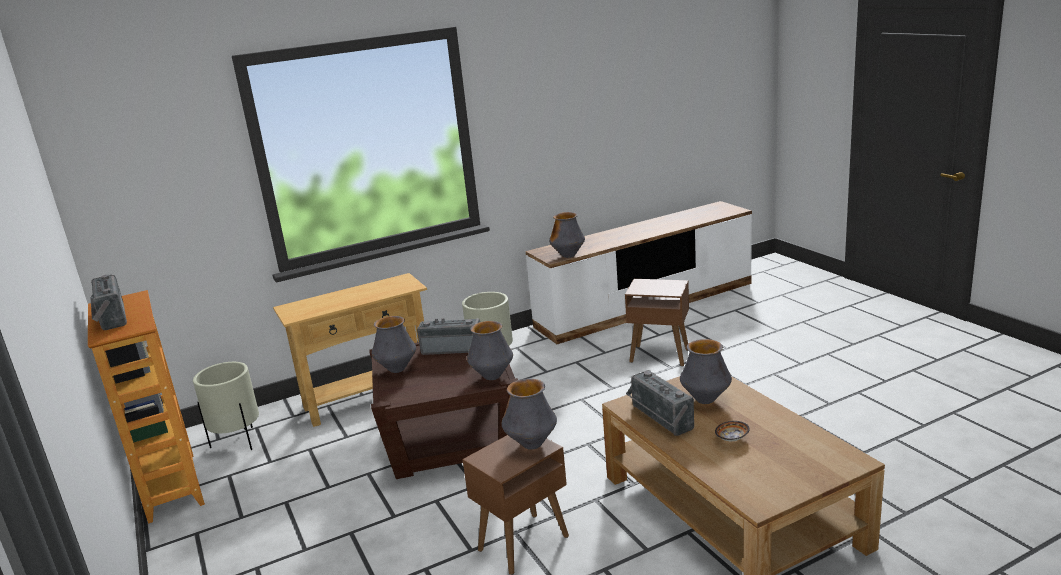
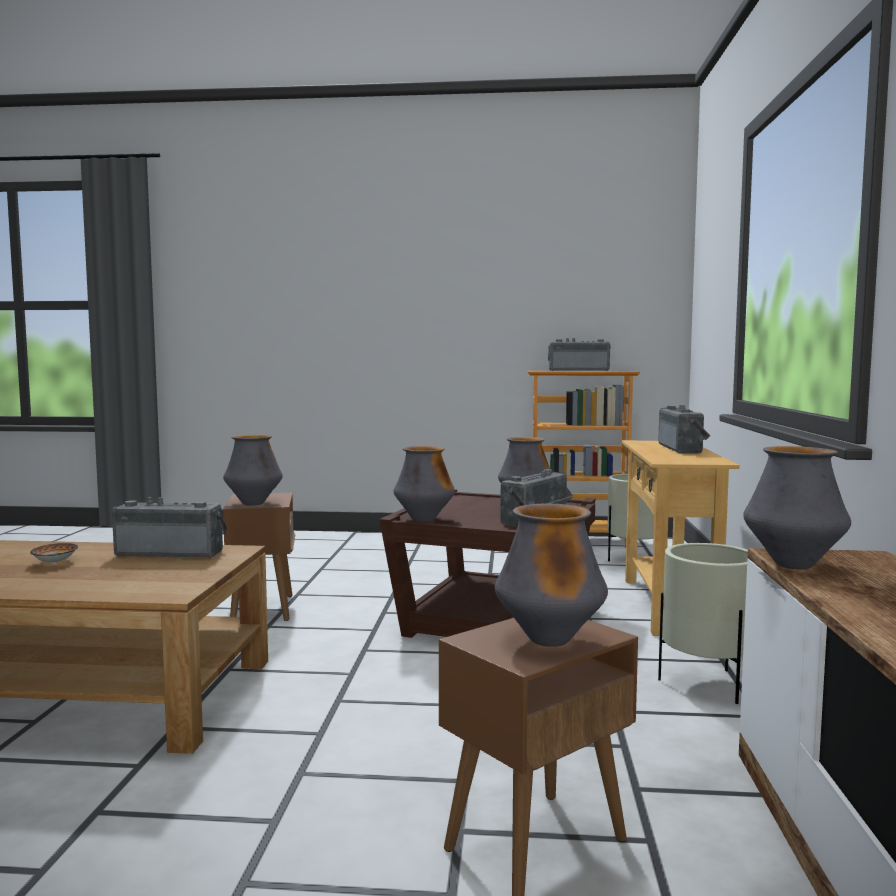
camera: 120 degrees right, 15 degrees down
(339, 296) = (684, 449): none -> radio
(705, 400) = (136, 575): vase -> vase (550, 640)

